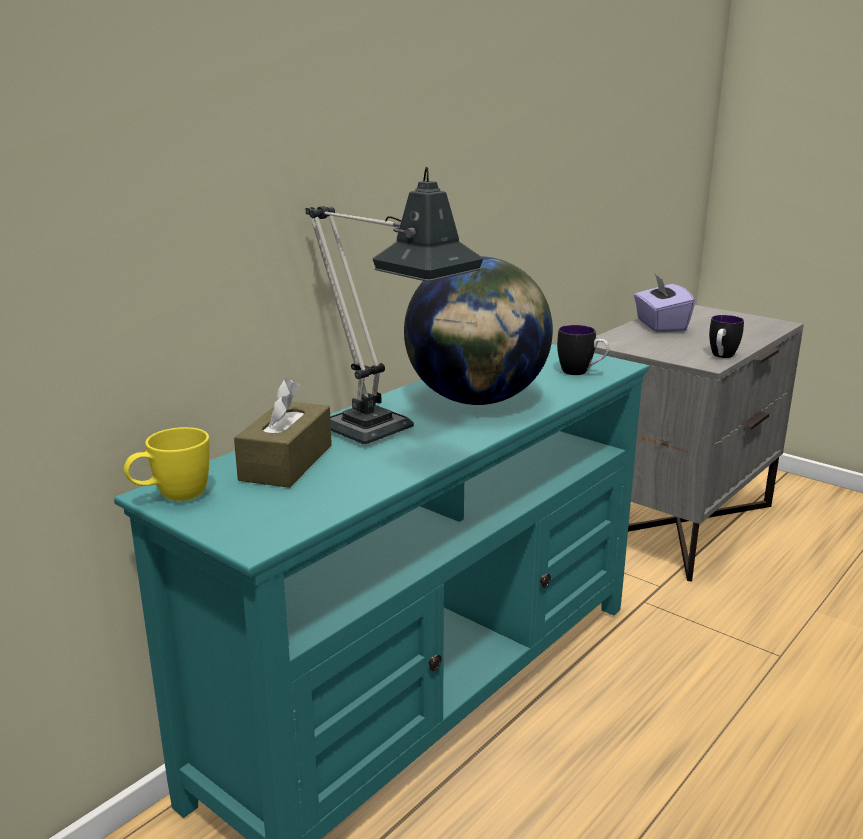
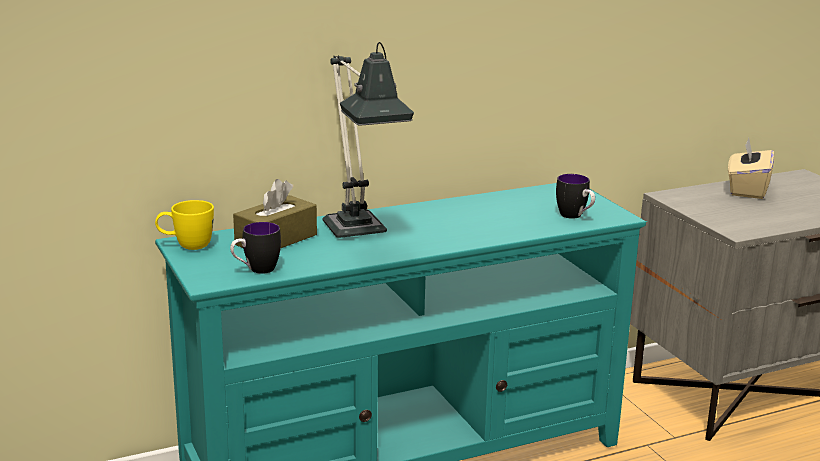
camera: 25 degrees right, 0 degrees up
(477, 400) = (460, 223): globe -> none
(660, 325) = (747, 189): purple tissue box -> beige tissue box
(721, 357) = (761, 228): mug -> mug (256, 270)

